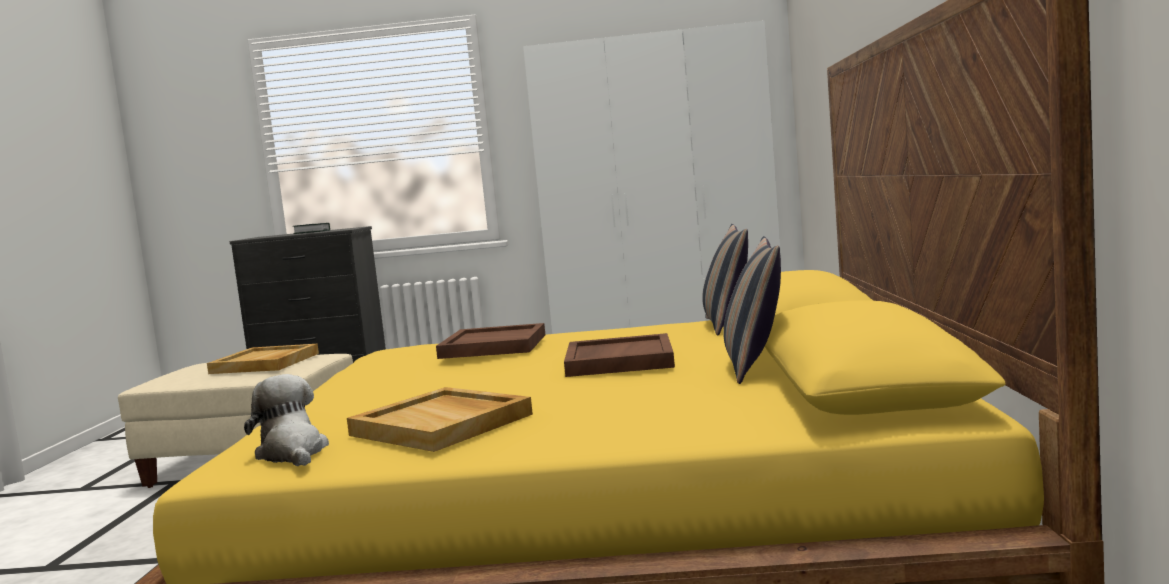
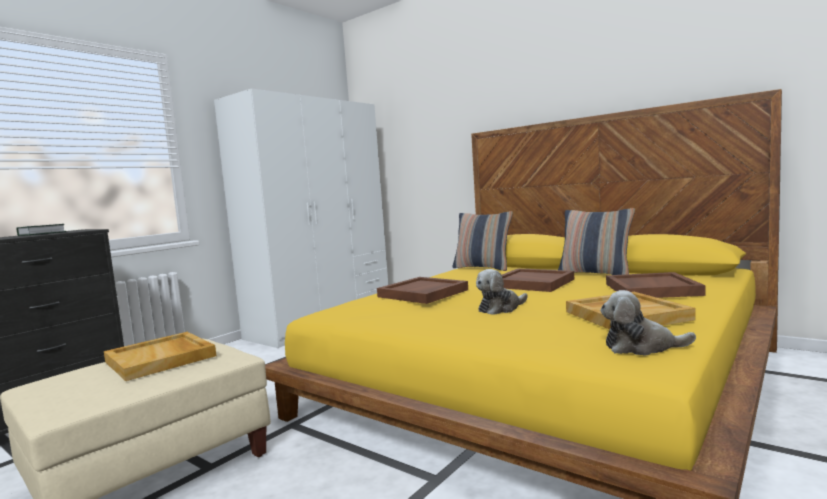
camera: 55 degrees left, 0 degrees up
(459, 383) = (500, 308): none -> plush toy
(639, 406) = (650, 289): none -> brown tray

